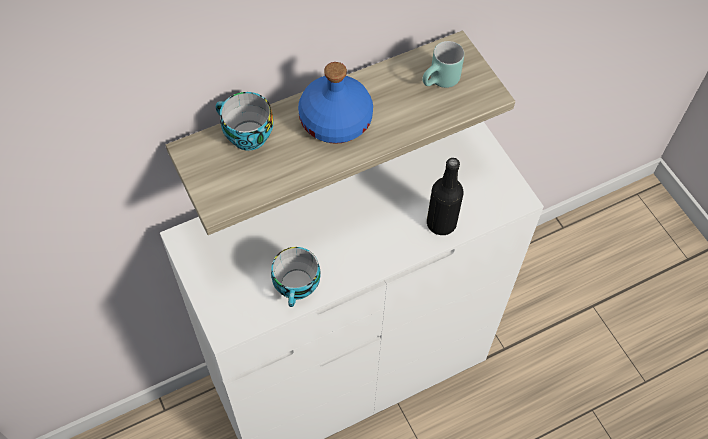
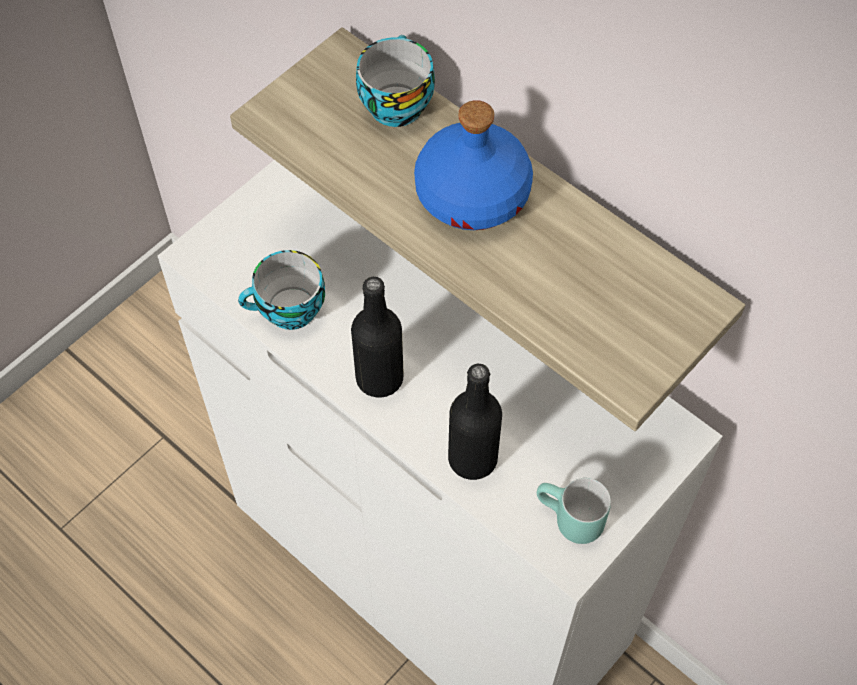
camera: 70 degrees right, 0 degrees up
(368, 252) = (379, 378): none -> black bottle
(441, 83) = (616, 305): turquoise mug -> turquoise mug (568, 521)

